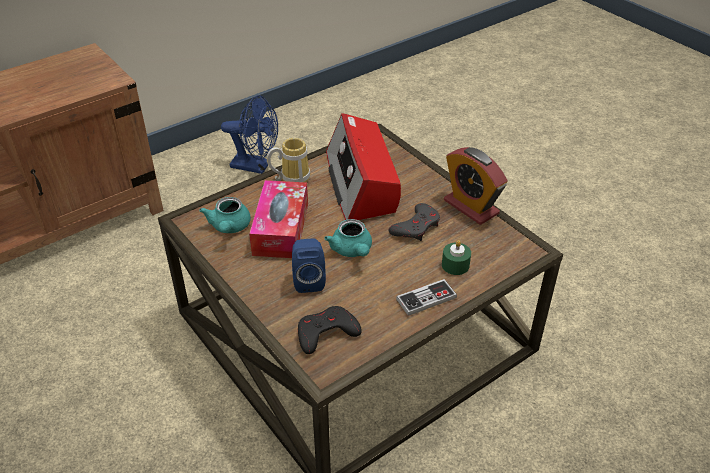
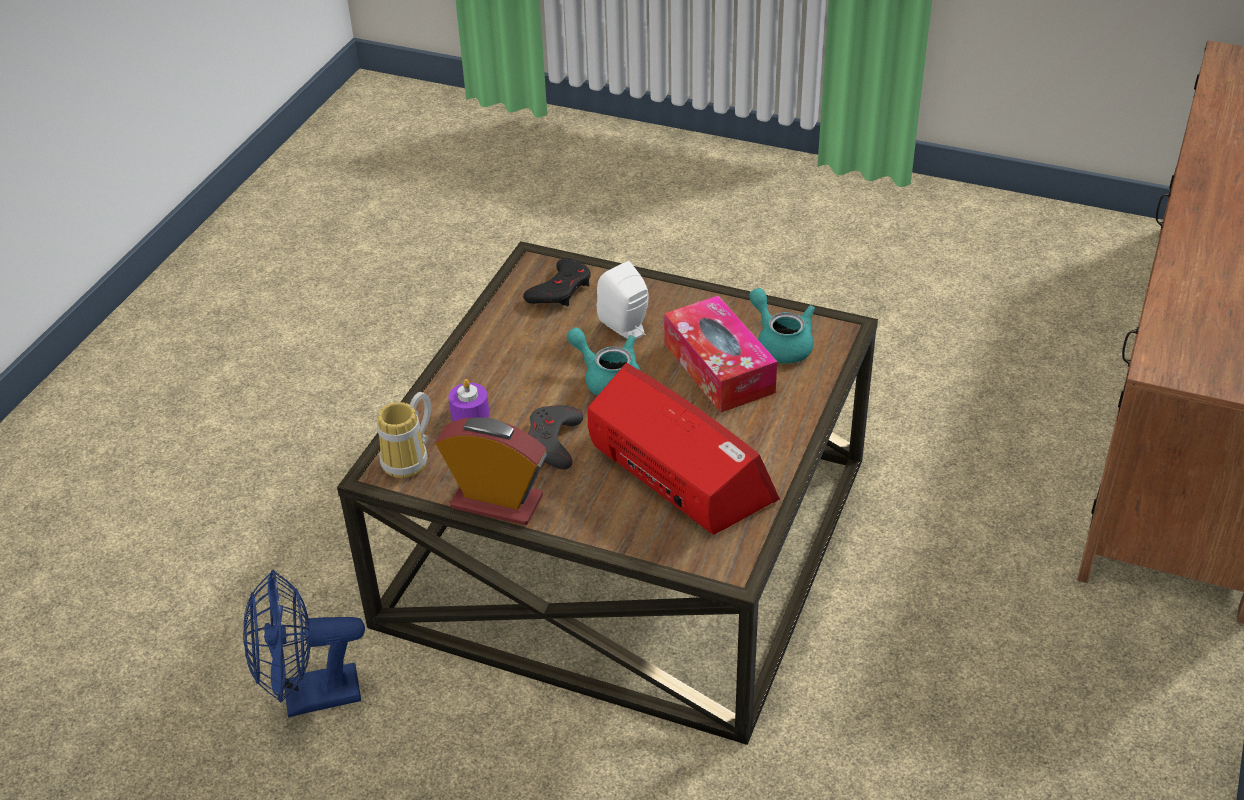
camera: 150 degrees right, 0 degrees up
(256, 166) = (1054, 746): blue fan -> blue fan (309, 698)
(291, 177) = (783, 437): mug -> mug (411, 459)
(308, 280) = (627, 328): blue speaker -> white speaker
(426, 299) = (479, 361): game controller -> none
(455, 265) = (470, 414): green candle -> purple candle

